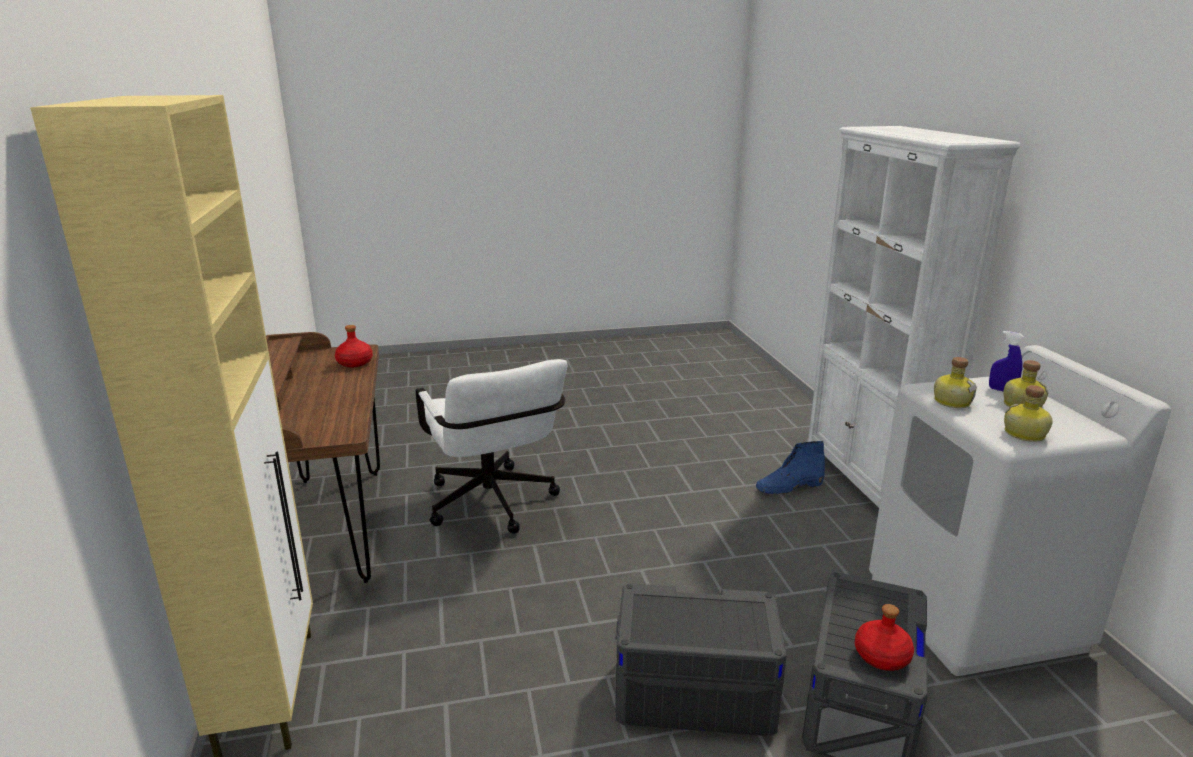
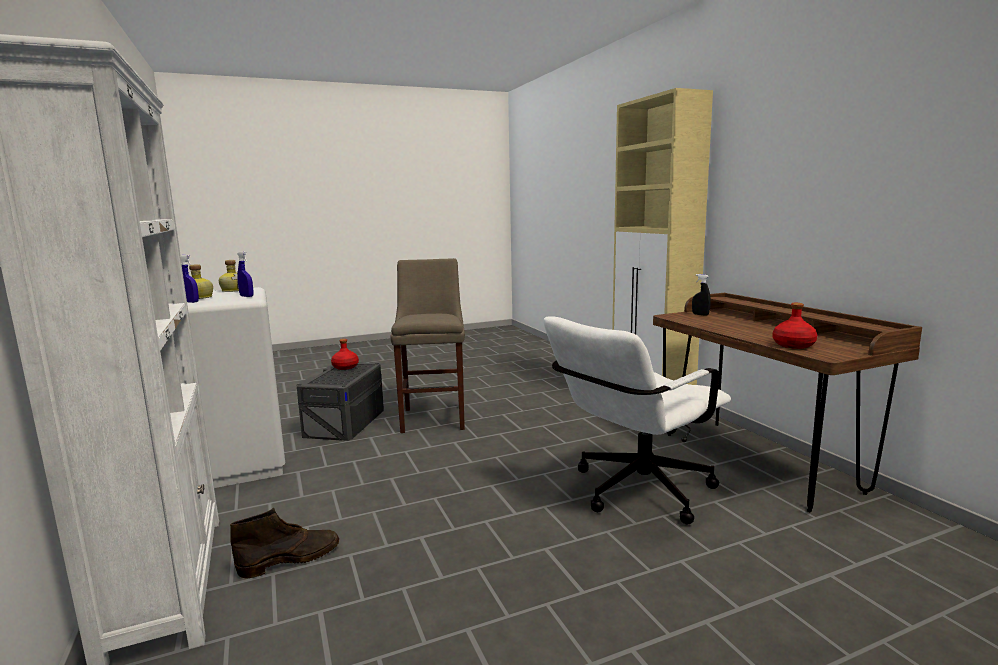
camera: 170 degrees right, 10 degrees down
(304, 432) = (700, 314): none -> black spray bottle
(494, 507) = (633, 493): white office chair -> white office chair turned 90 degrees counterclockwise
(694, 693) = (434, 417): grey storage box -> beige stool
(789, 487) = (291, 559): blue boot -> brown boot
(951, 401) = (246, 296): bottle -> blue spray bottle

